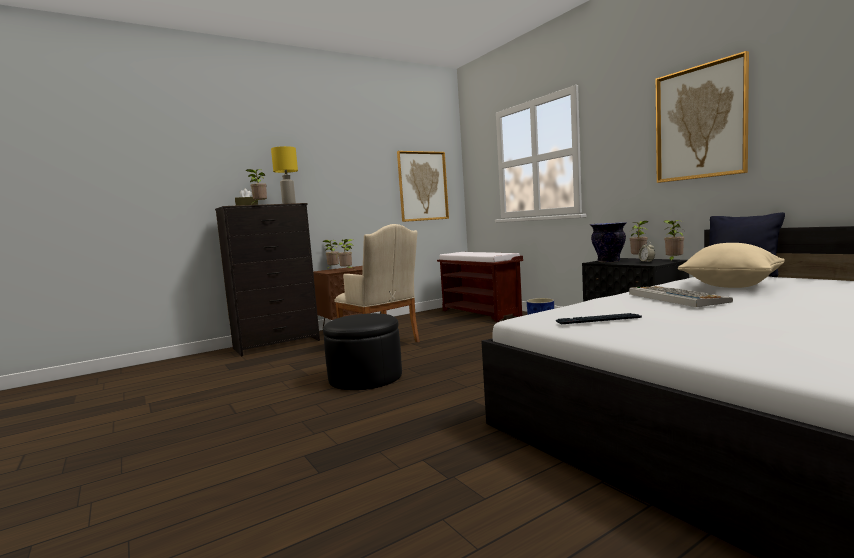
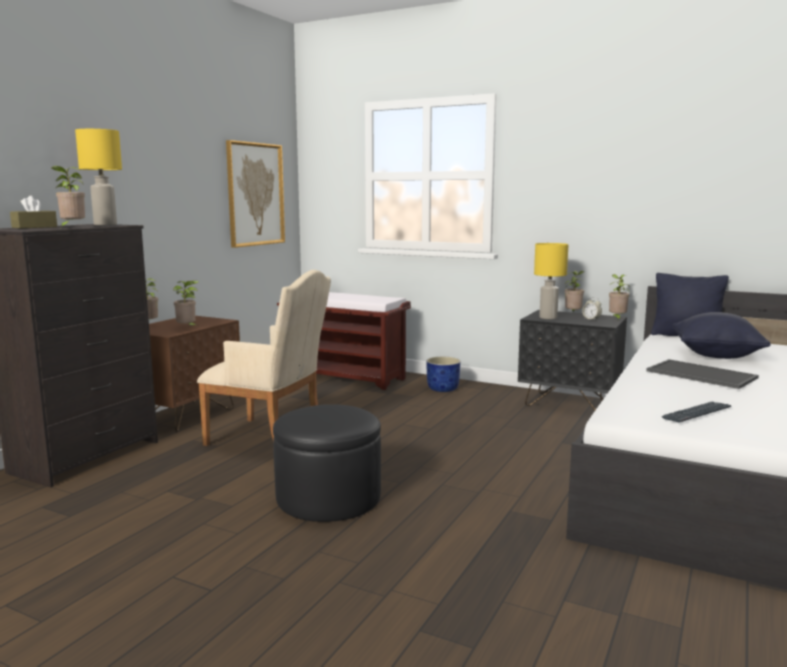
camera: 30 degrees left, 5 degrees up
(609, 261) = (548, 318): vase -> yellow table lamp
(675, 297) = (699, 374): keyboard -> tray
(700, 123) = (648, 170): picture -> none
(731, 286) = (716, 355): beige pillow -> black pillow

